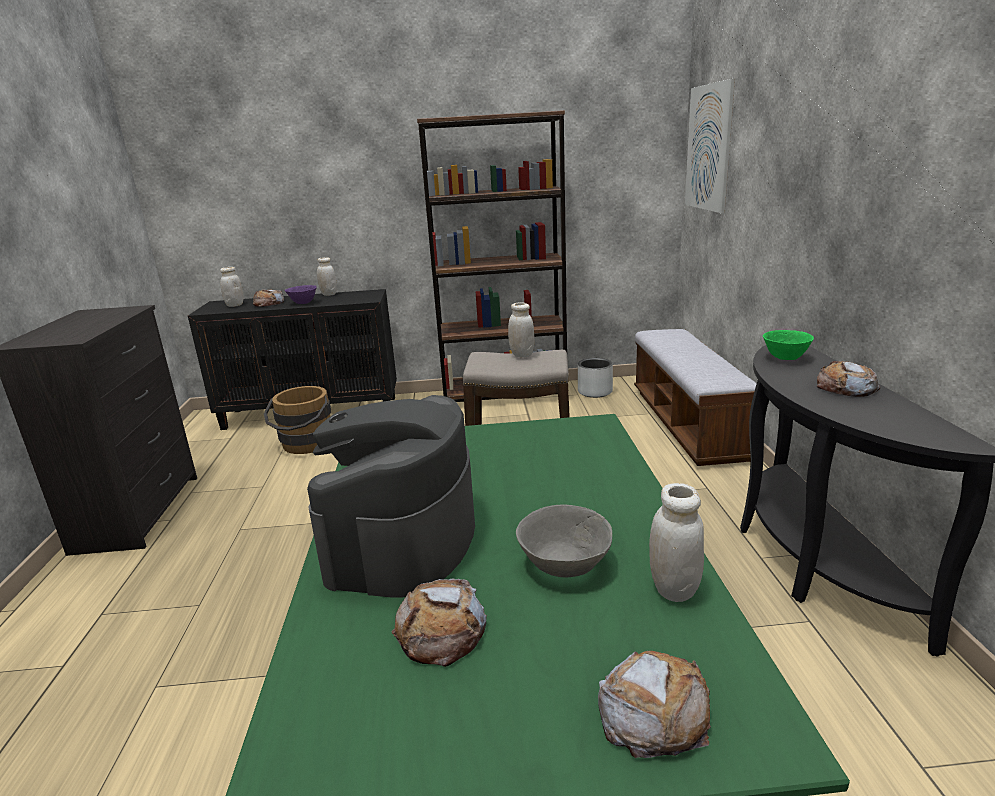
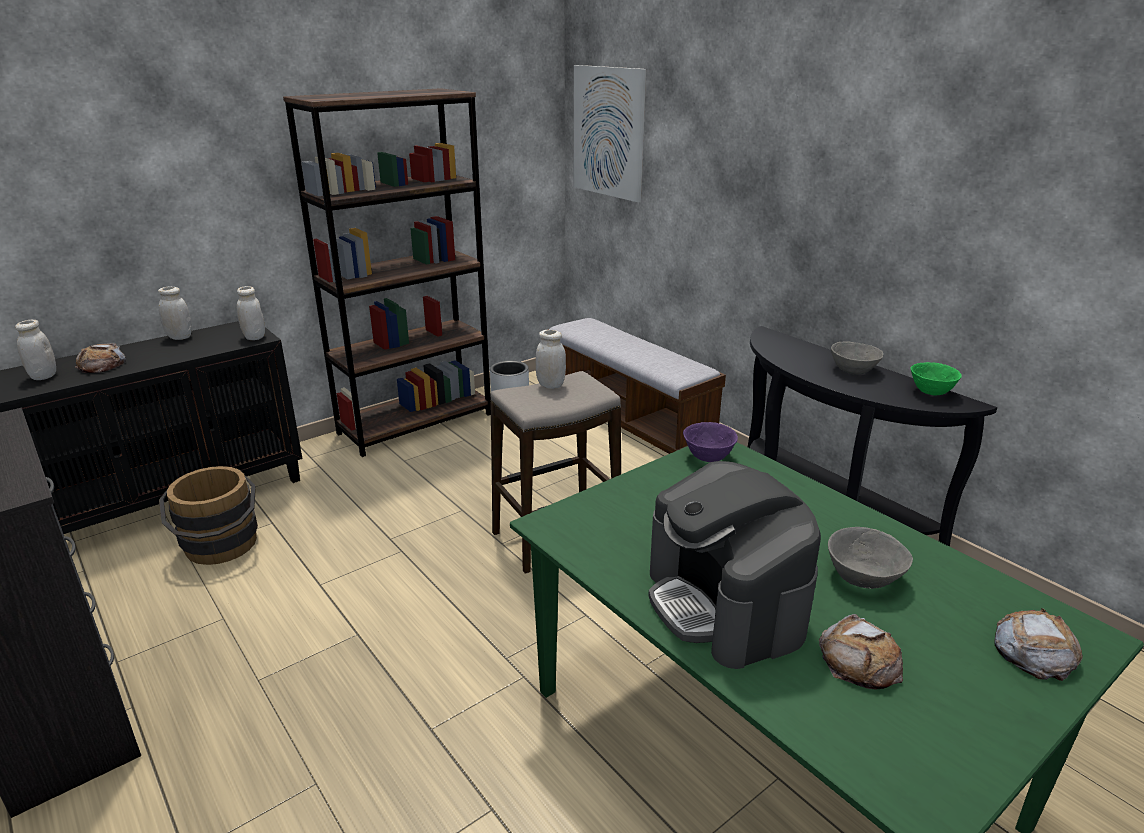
camera: 35 degrees left, 5 degrees up
(303, 303) = (163, 357): purple bowl -> purple bowl (708, 458)
(674, 588) = (945, 567): white jar -> white jar (254, 337)
(784, 358) = (781, 349): green bowl -> green bowl (931, 393)
(846, 387) = (853, 370): bread -> grey bowl

